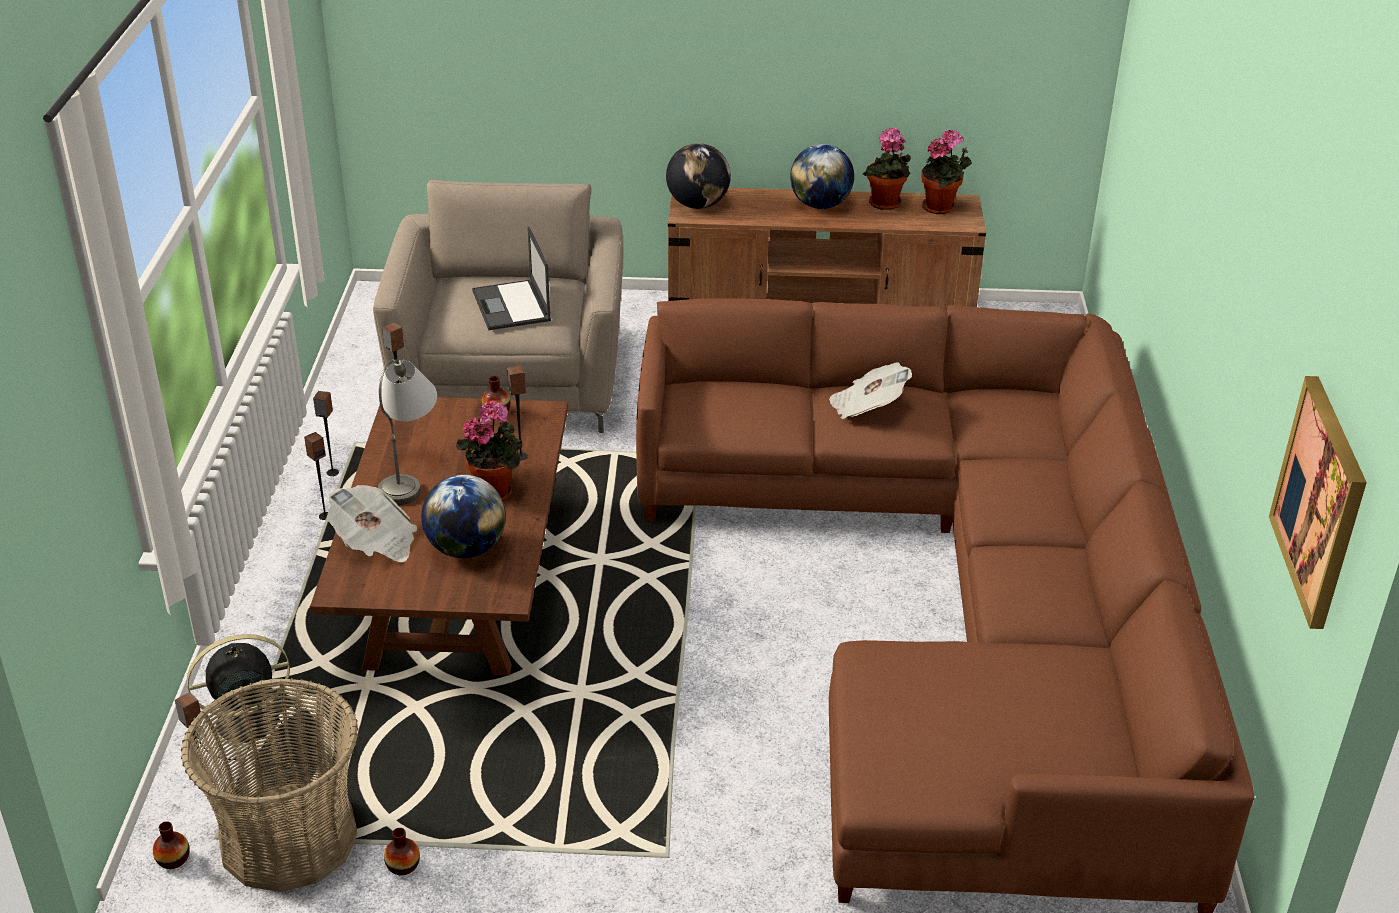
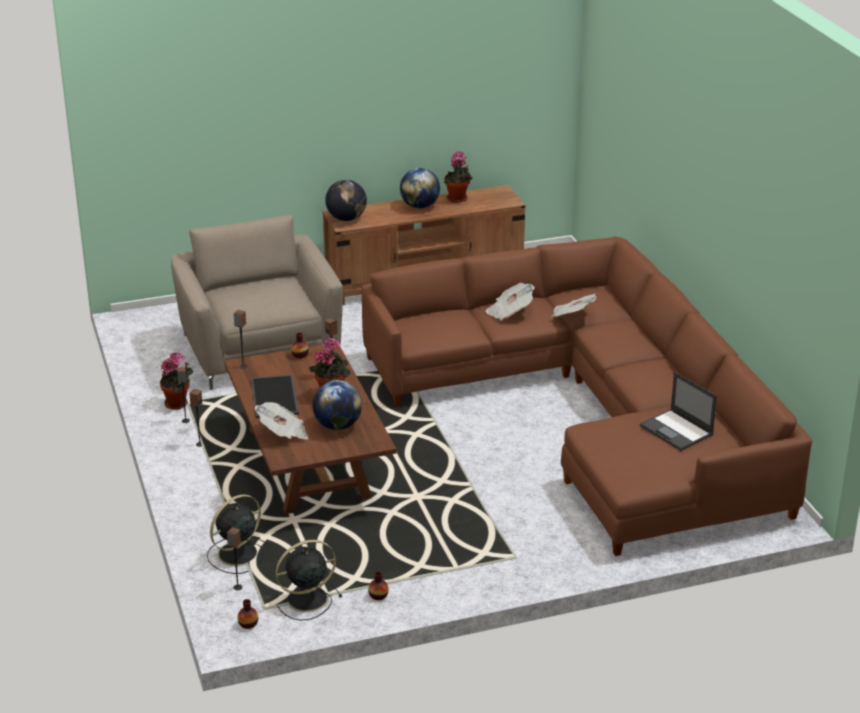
camera: 20 degrees left, 5 degrees down
(288, 838) = (305, 599): basket -> black fan
(410, 475) = (275, 397): grey table lamp -> tray
(512, 306) = (268, 297): laptop -> laptop (677, 430)
(941, 208) = (491, 195): potted plant -> potted plant (178, 404)
(966, 436) = (572, 316): none -> newspaper
(1320, 501) = (816, 281): picture -> none

